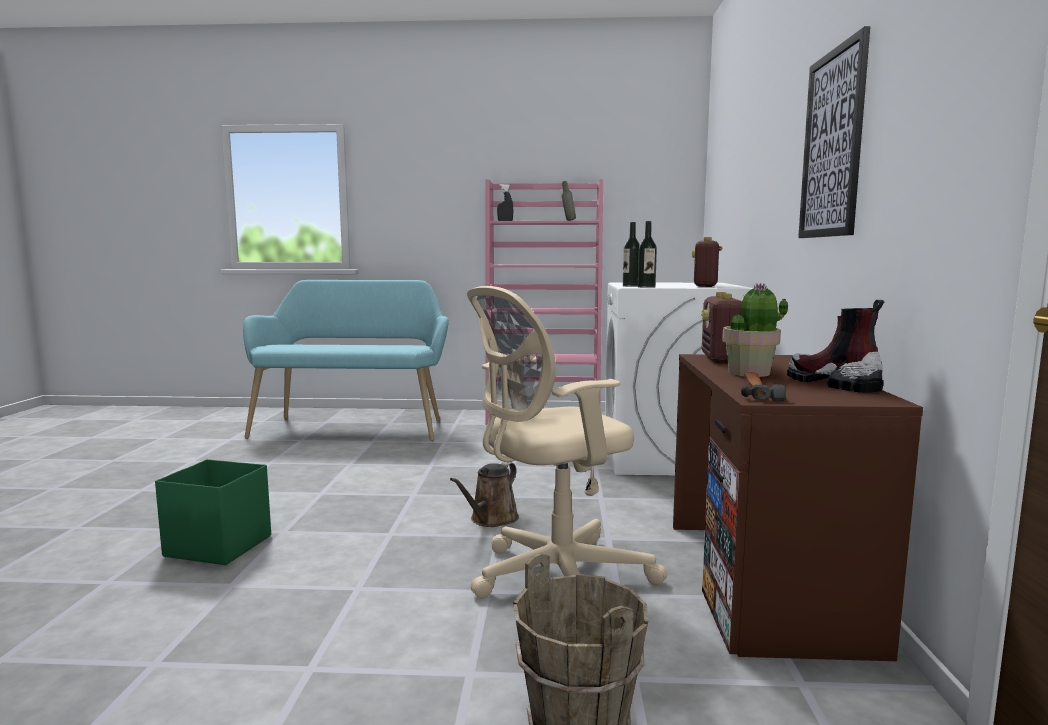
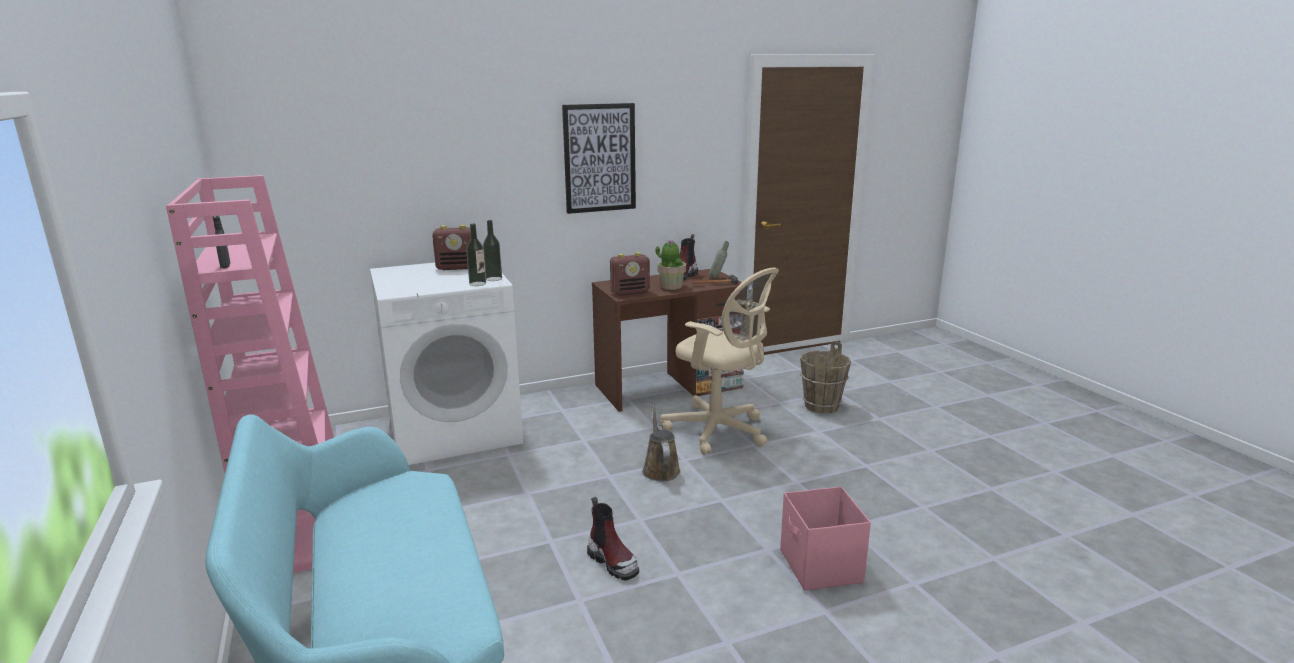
camera: 115 degrees left, 10 degrees up
(218, 545) = (820, 567): green storage box -> pink storage box
(372, 477) = (613, 562): none -> boot
(491, 519) = (660, 469): brown watering can -> brown watering can turned 105 degrees counterclockwise
(568, 220) = (265, 242): grey bottle -> grey bottle (718, 277)

